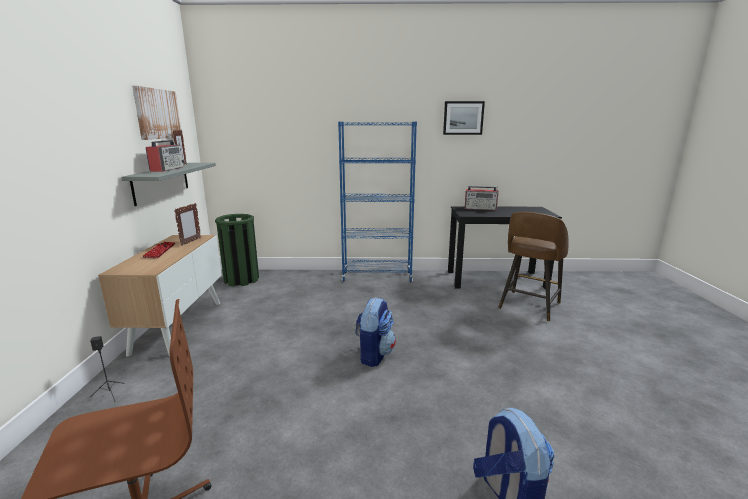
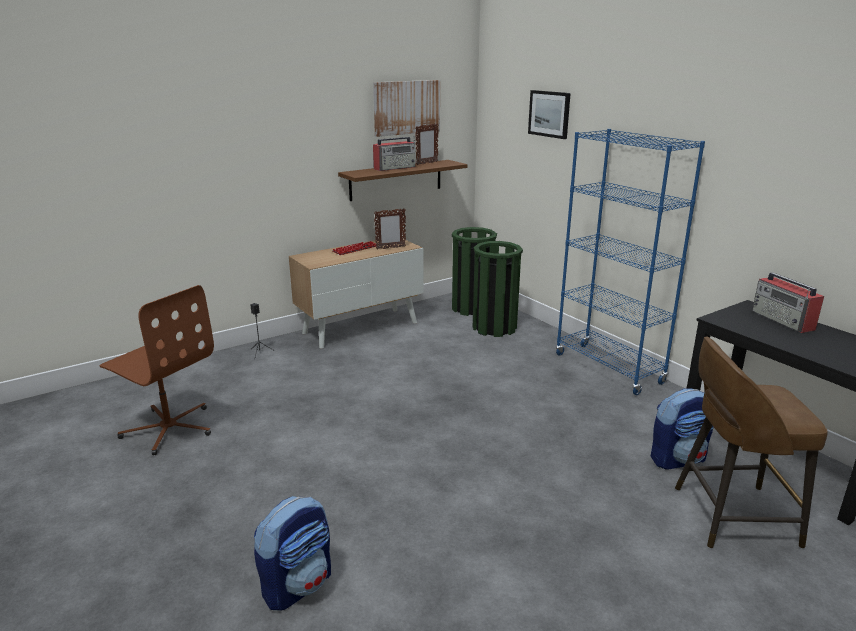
camera: 55 degrees right, 5 degrees up
(161, 182) = (396, 180): grey shelf -> brown shelf
(279, 284) = (494, 327): none -> green trash can
(374, 354) = (433, 435): backpack -> backpack (678, 459)
(463, 118) = (796, 145): picture -> picture (549, 114)

